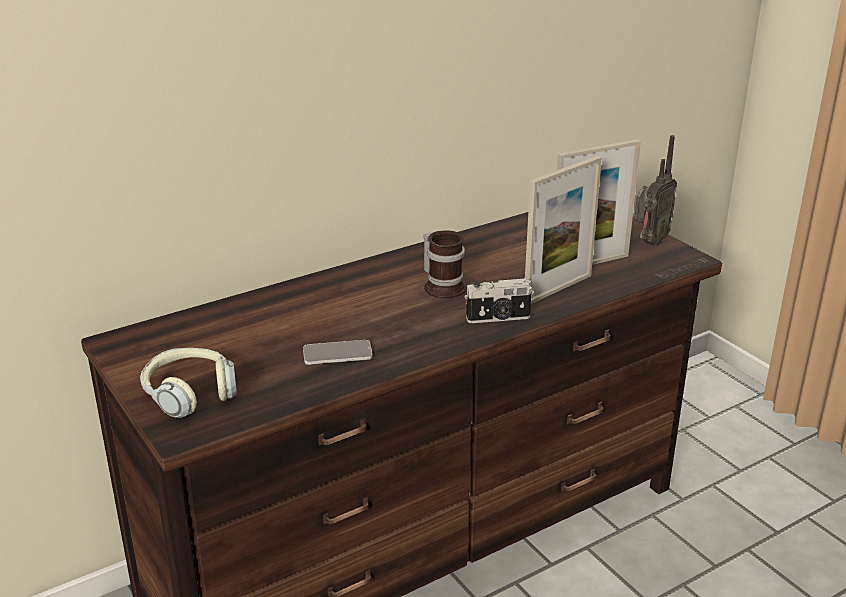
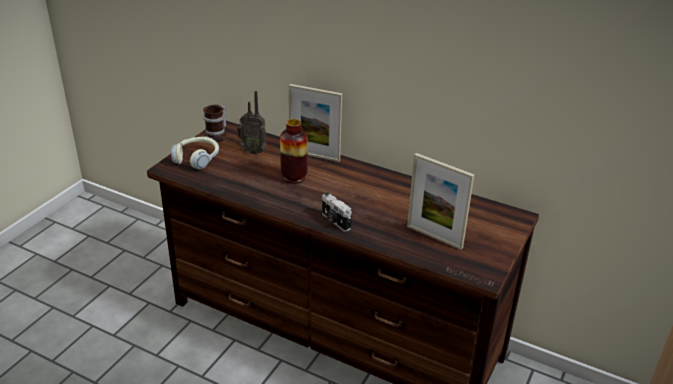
camera: 60 degrees right, 5 degrees up
(337, 354) = (258, 184): phone -> none
(352, 319) = (294, 177): none -> vase
(444, 286) = (354, 194): mug -> mug (217, 135)
(558, 289) = (389, 233): picture frame -> picture frame (314, 155)
(649, 242) = (490, 254): radio -> radio (253, 151)

